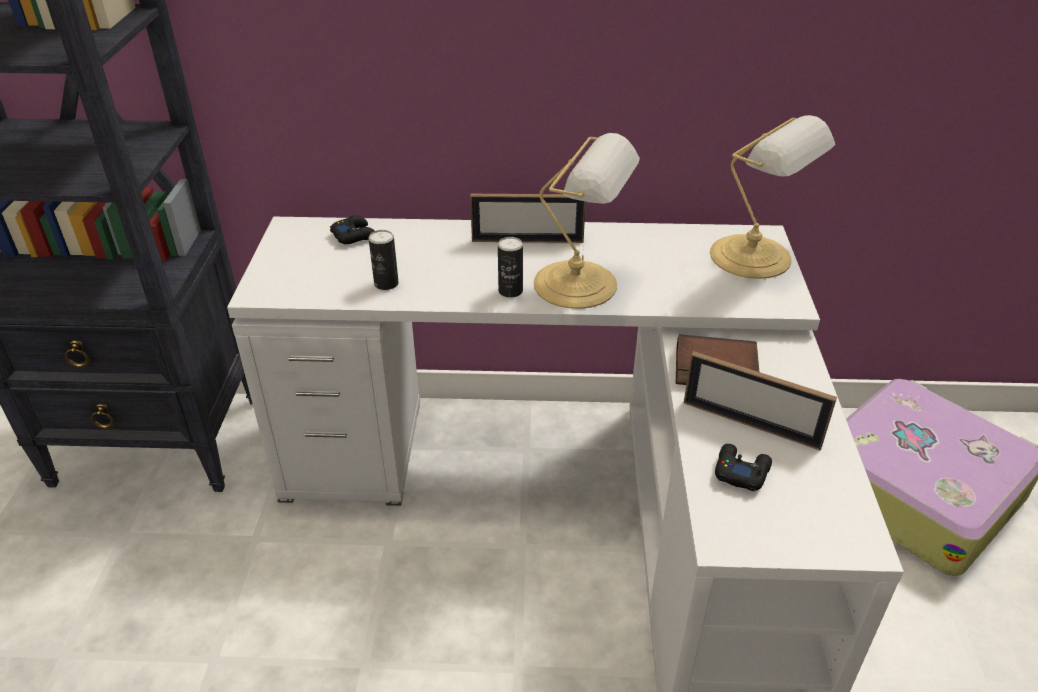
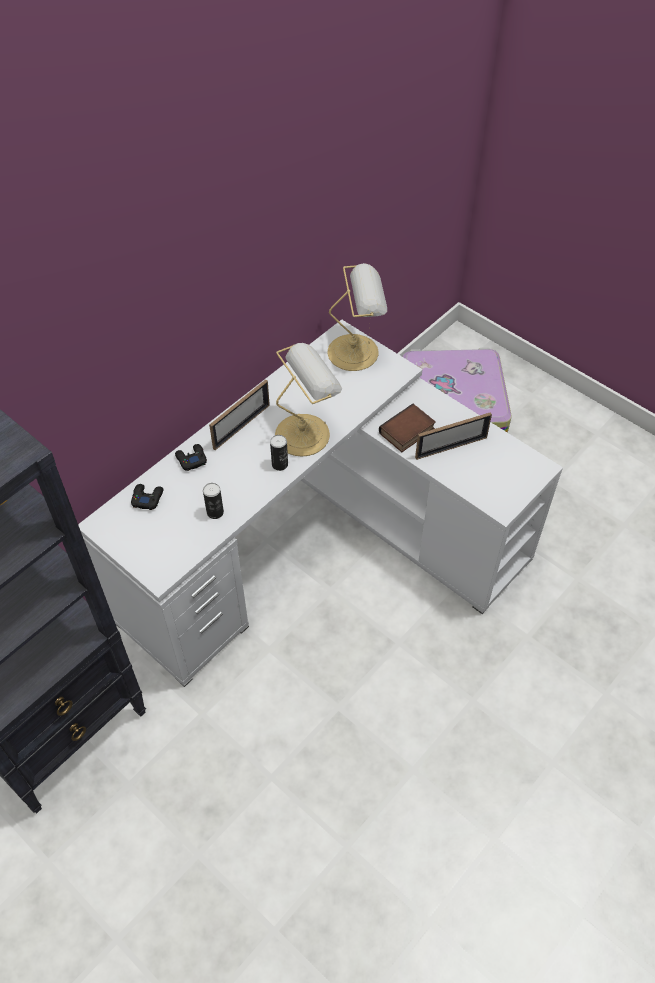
camera: 50 degrees left, 15 degrees up
(741, 471) = (473, 473): black game controller -> black game controller (191, 459)

